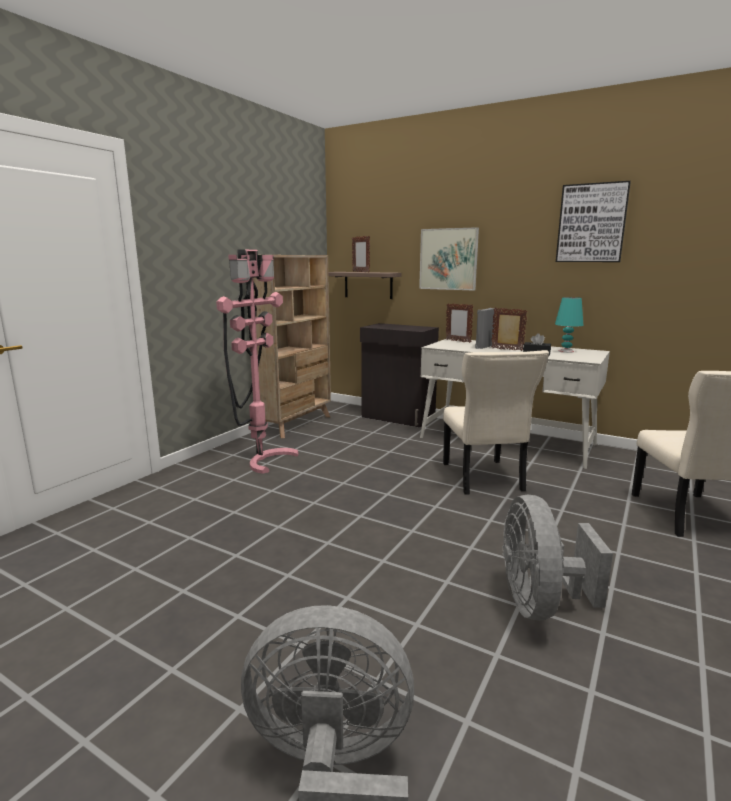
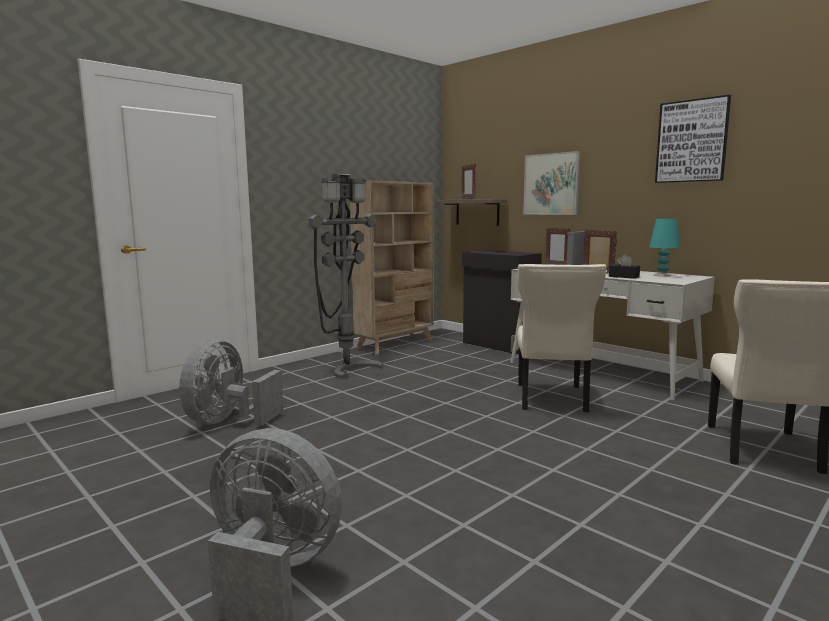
camera: 15 degrees right, 5 degrees down
(263, 459) = (349, 368): pink floor lamp -> grey floor lamp
(540, 604) = (534, 496): grey fan -> grey fan (227, 421)

